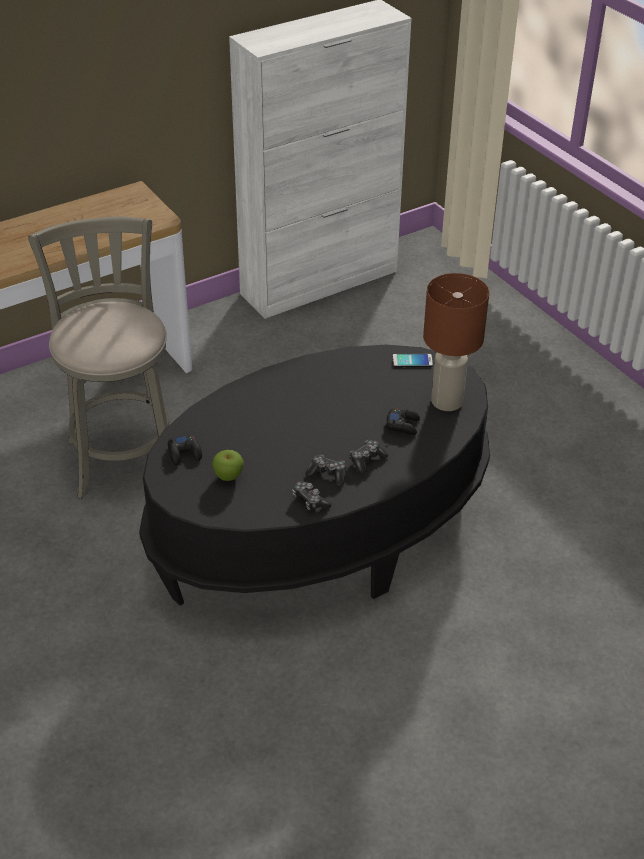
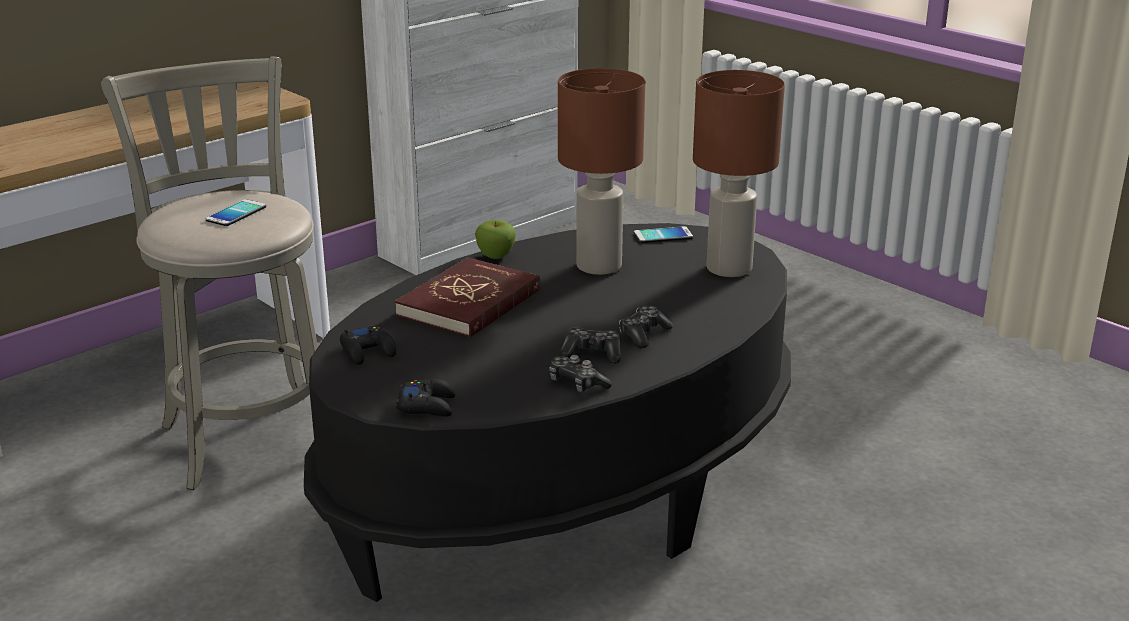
camera: 10 degrees left, 15 degrees down
(114, 331) = (236, 214): none -> phone
(228, 476) = (443, 370): apple -> apple (495, 256)
(261, 415) = (470, 303): none -> red book
(357, 387) = (598, 265): none -> brown table lamp
(403, 425) = (678, 295): black game controller -> black game controller (427, 405)

